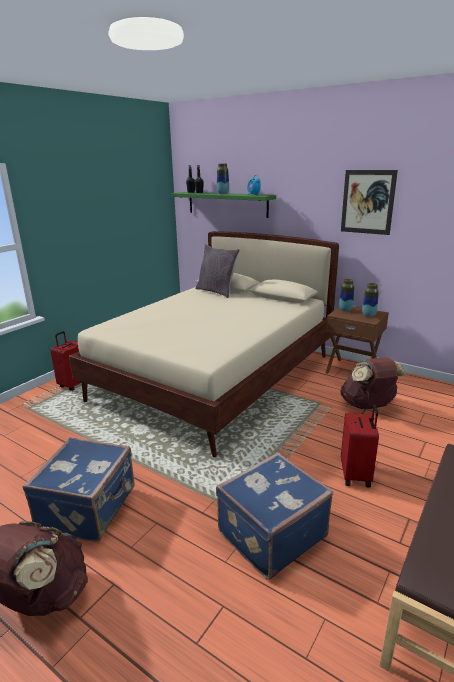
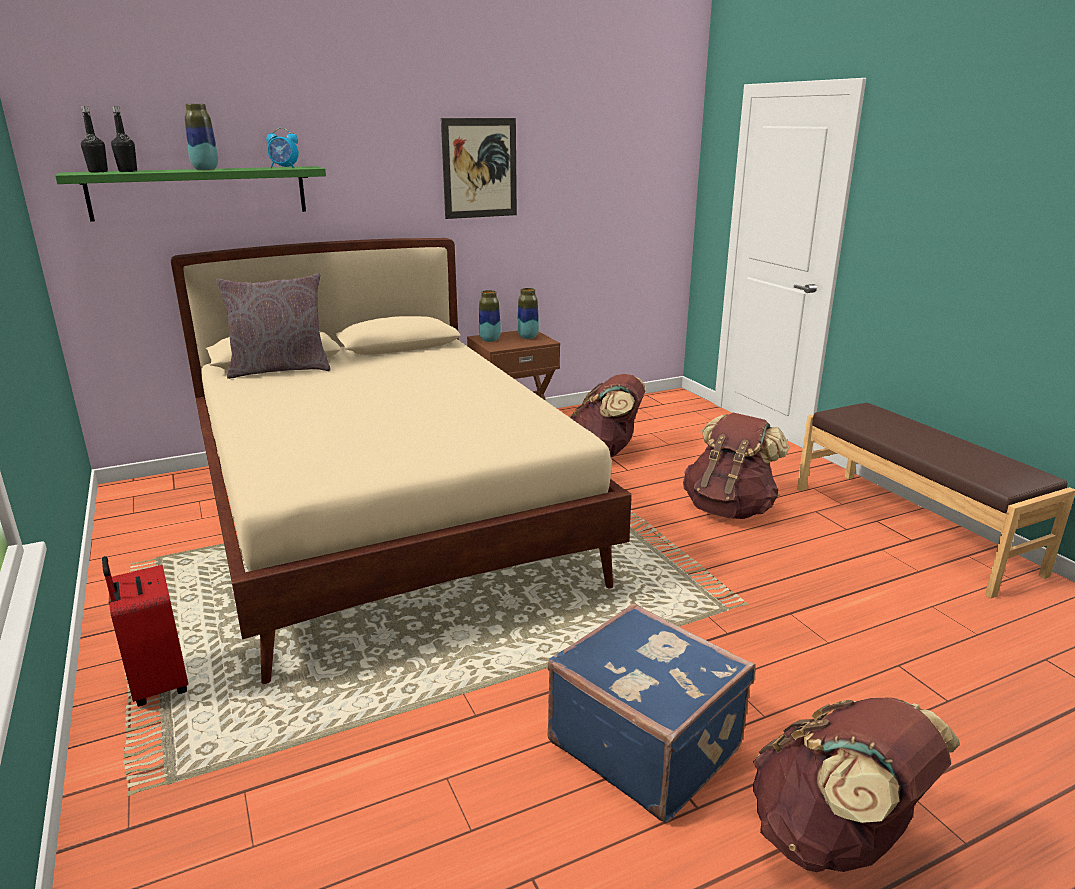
camera: 60 degrees left, 0 degrees up
(270, 533) = (796, 596): blue suitcase -> none
(356, 475) = (729, 509): red suitcase -> brown backpack

